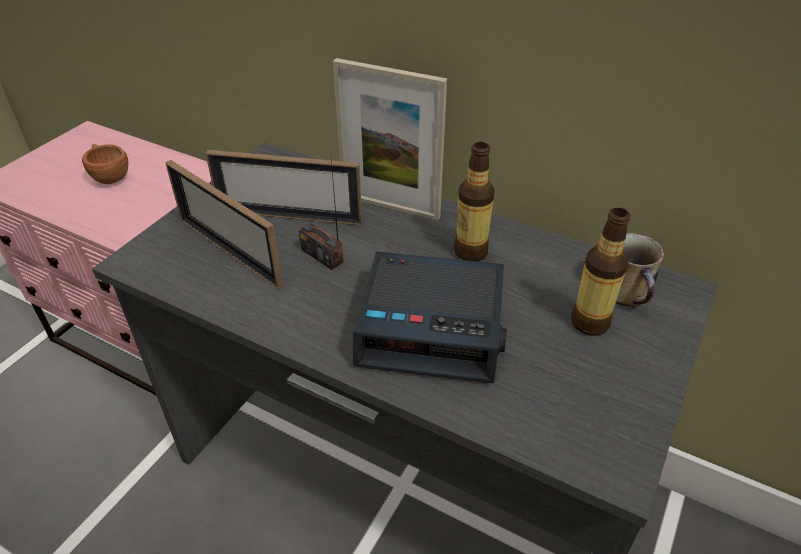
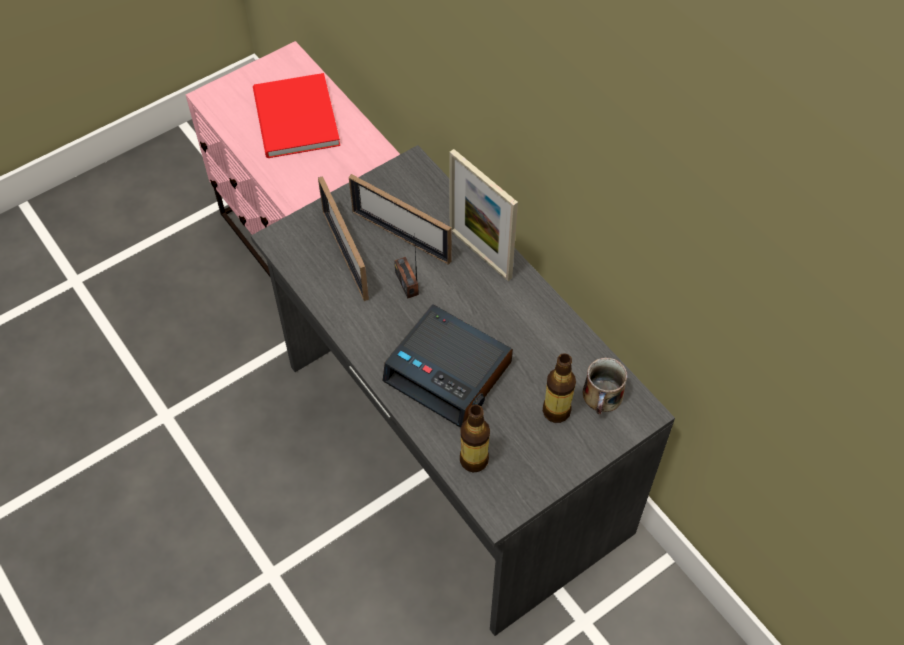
camera: 25 degrees right, 15 degrees up
(109, 176) = (294, 120): brown cup -> red book
(470, 252) = (514, 320): bottle -> bottle (474, 460)

